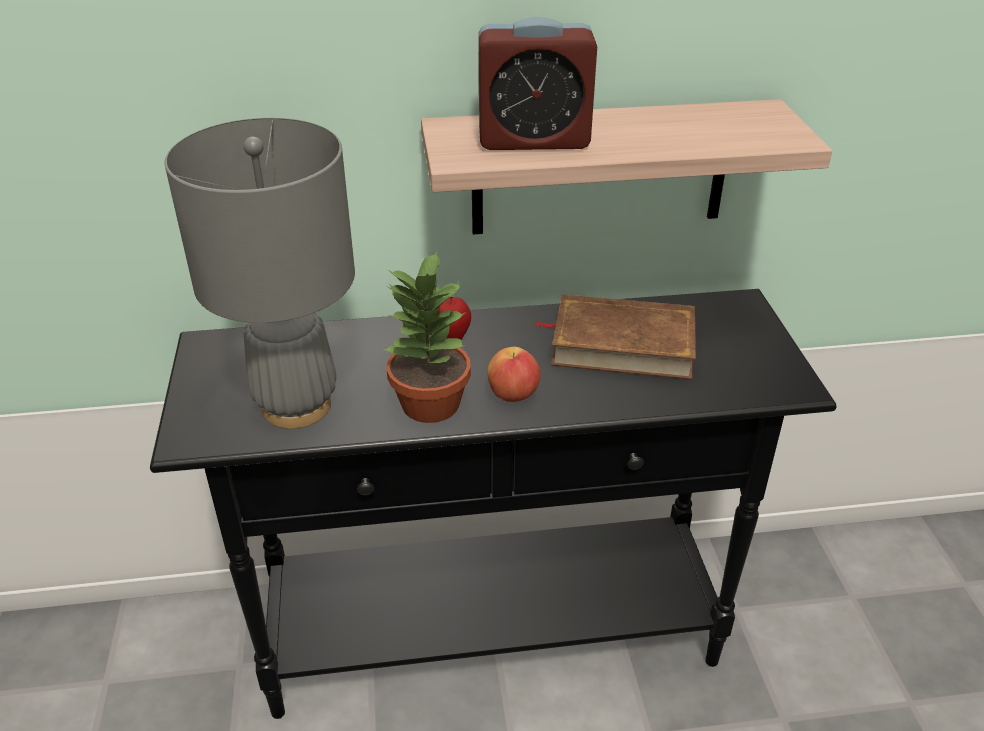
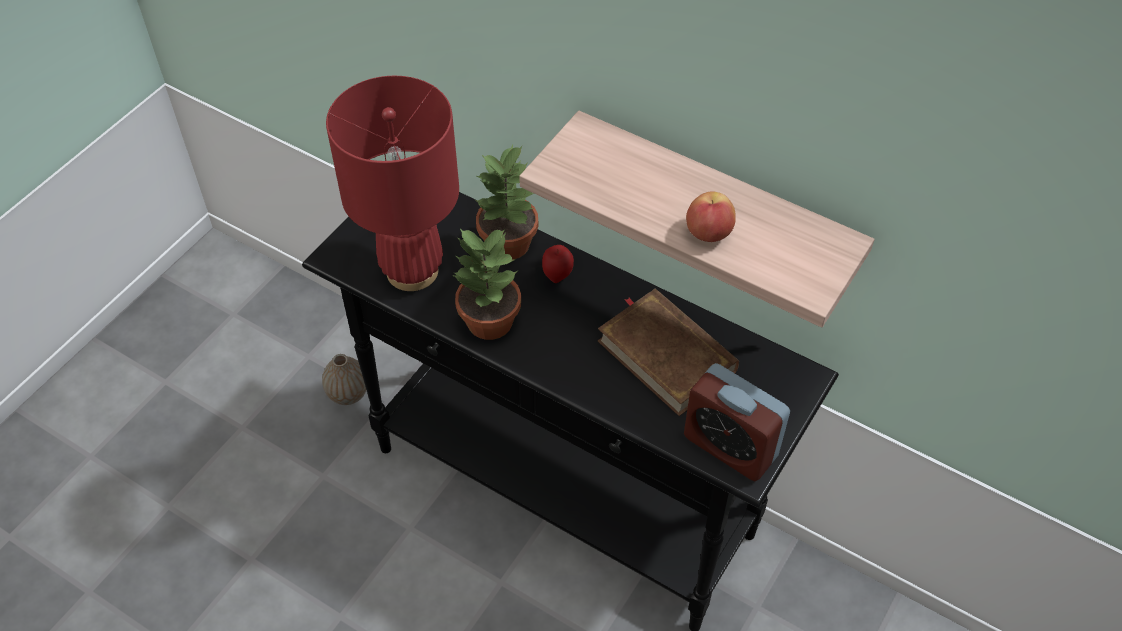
camera: 40 degrees right, 15 degrees up
(187, 688) = (348, 394): none -> vase
(296, 406) = (412, 271): grey table lamp -> red table lamp
(375, 338) = (509, 244): none -> potted plant
(513, 395) = (547, 348): apple -> apple (708, 233)
(533, 140) = (622, 179): alarm clock -> alarm clock (730, 446)

